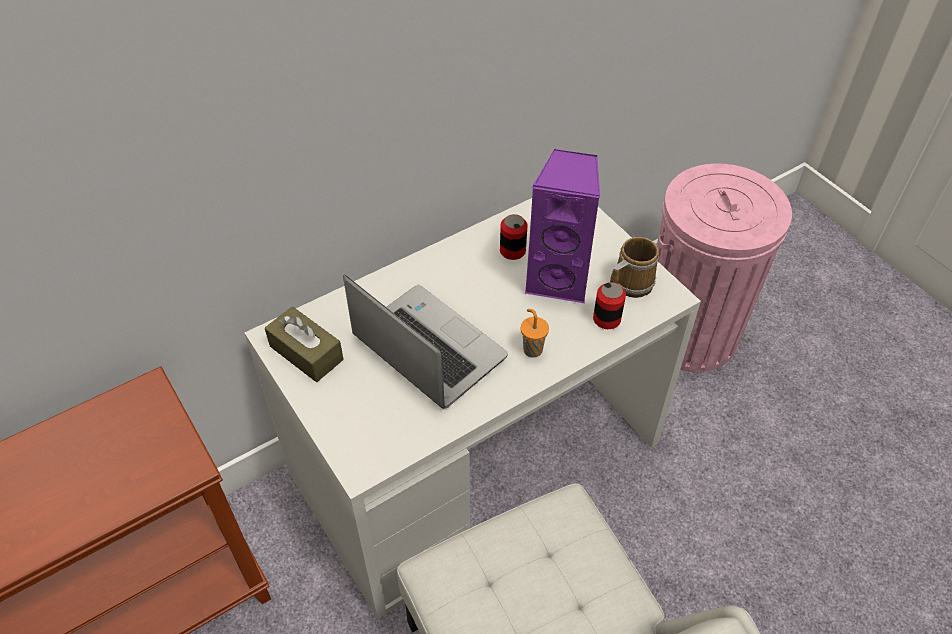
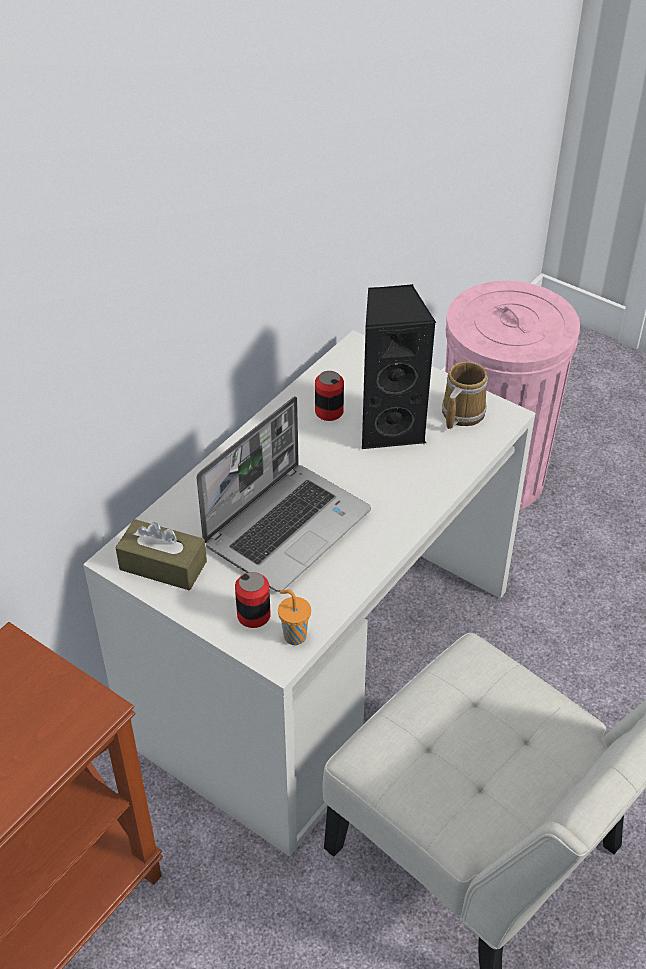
camera: 20 degrees left, 5 degrees down
(426, 348) = (287, 526): laptop -> laptop turned 105 degrees clockwise
(532, 349) = (395, 499): orange cup -> orange cup (294, 635)
(559, 280) = (390, 427): purple speaker -> black speaker
(606, 319) = (454, 452): can -> can (253, 615)

